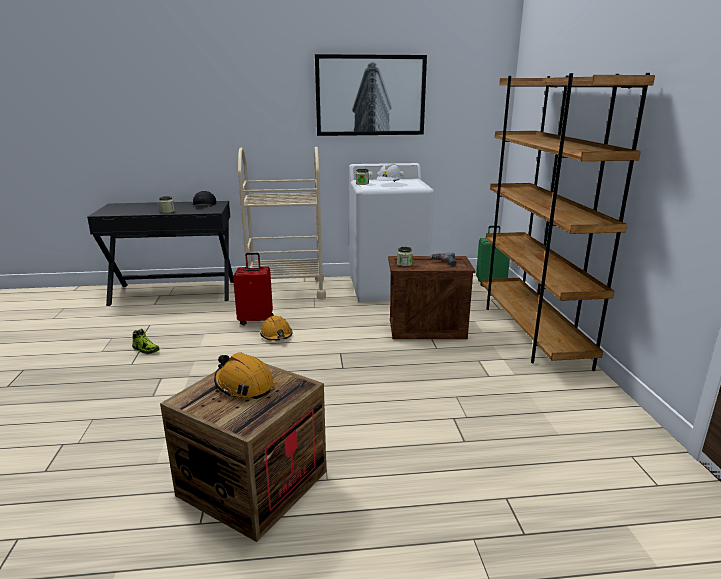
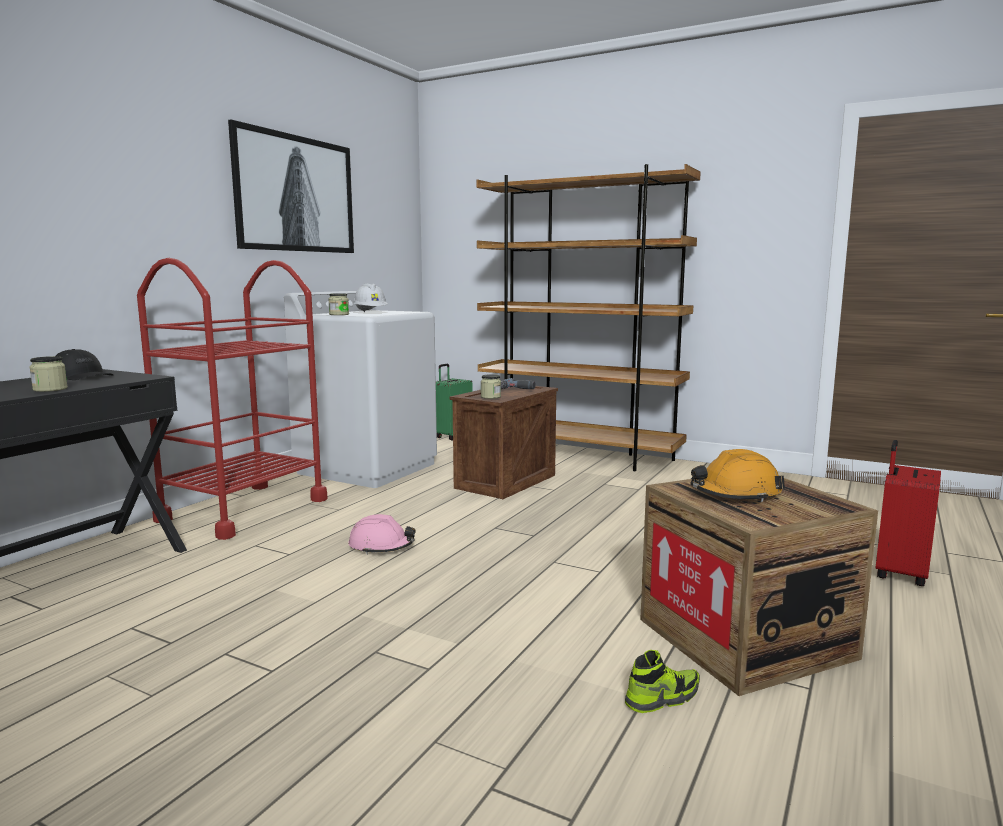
camera: 55 degrees left, 10 degrees down
(146, 349) = (237, 648): shoe -> shoe (662, 698)
(256, 320) = (306, 547): red suitcase -> red suitcase (899, 573)
(276, 335) = (381, 546): orange hard hat -> pink hard hat
(286, 290) = (244, 510): beige cart -> red cart

